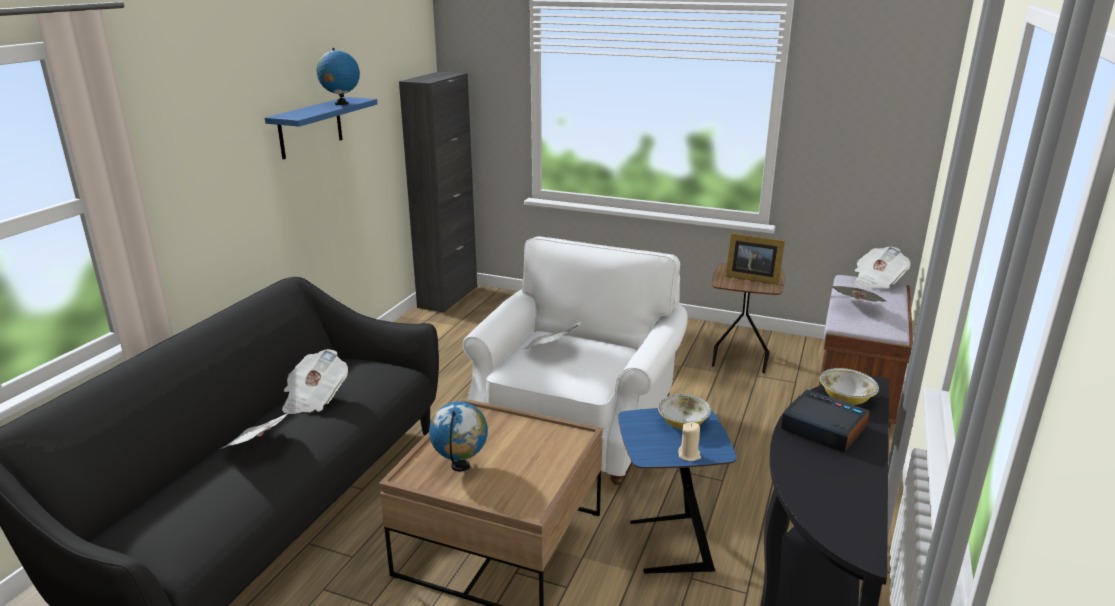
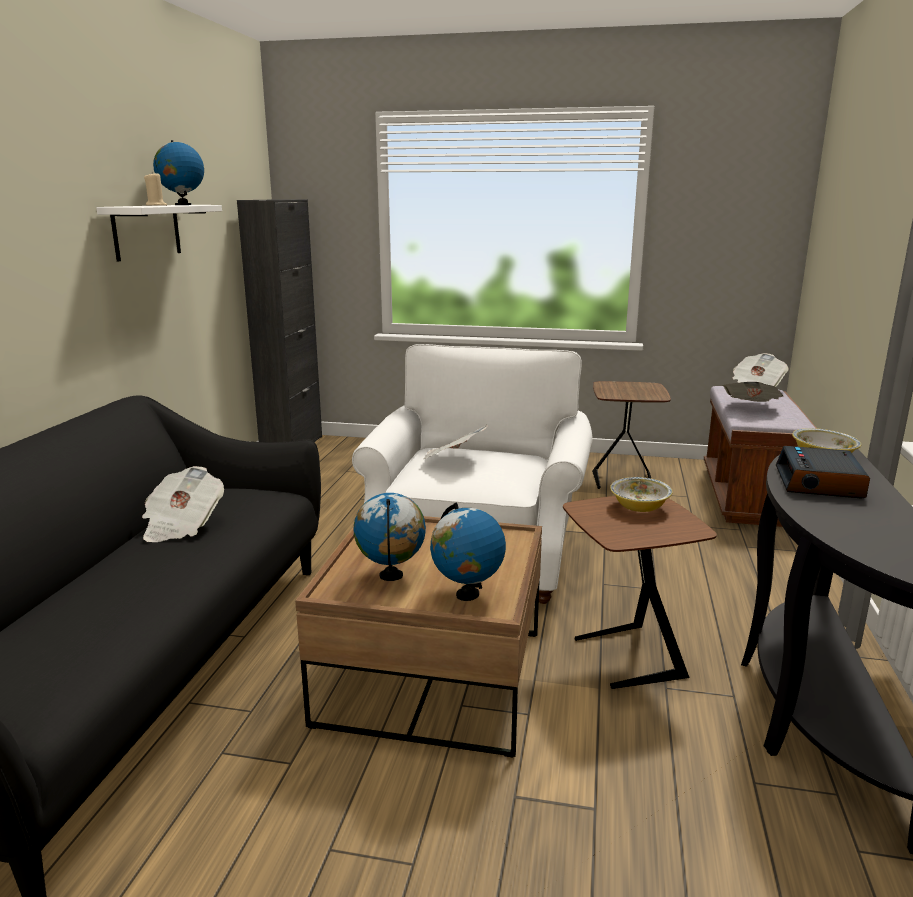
camera: 10 degrees left, 5 degrees down
(259, 446) = (123, 578): newspaper -> none
(310, 127) = (147, 231): blue shelf -> white shelf
(513, 491) = (467, 595): none -> globe
(667, 546) = (625, 658): blue side table -> brown side table
(689, 455) = (664, 535): beige candle -> beige candle (156, 205)
(751, 277) = (633, 390): picture frame -> none
(822, 428) = (820, 483): alarm clock -> alarm clock turned 105 degrees counterclockwise

